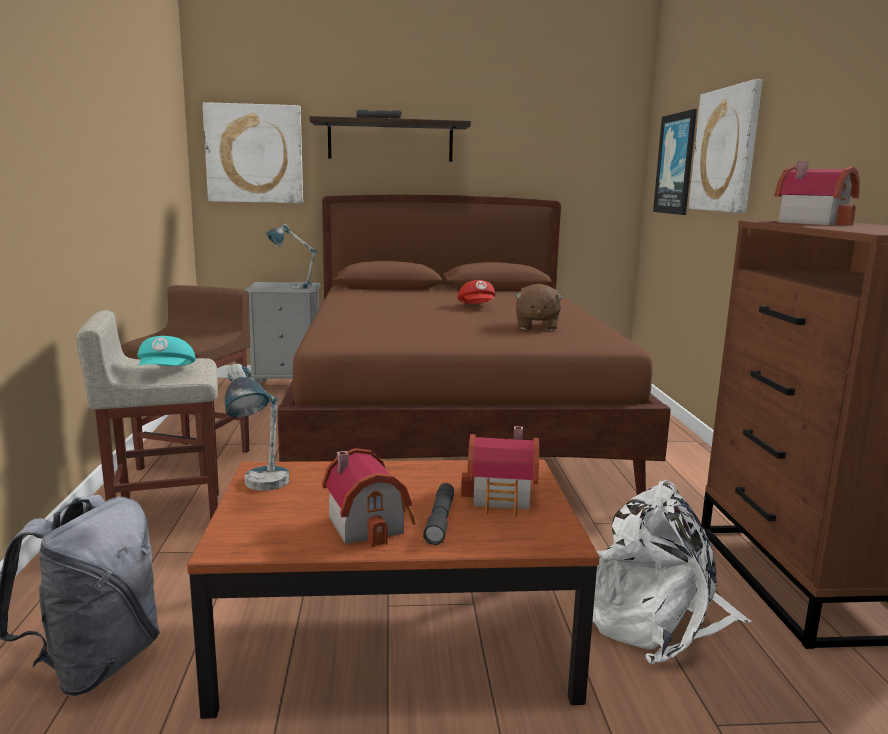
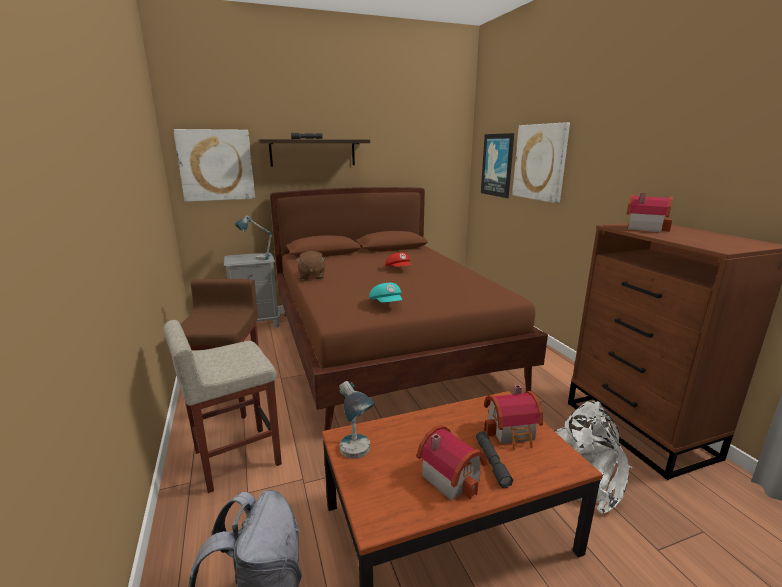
camera: 15 degrees left, 5 degrees up
(167, 373) = (234, 363): turquoise cap -> turquoise cap (387, 304)
(536, 326) = (451, 285): brown plush toy -> brown plush toy (311, 276)

